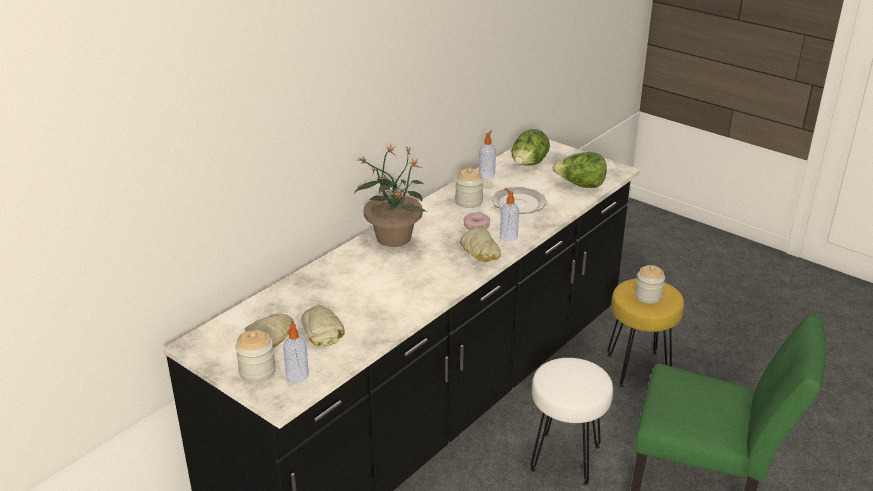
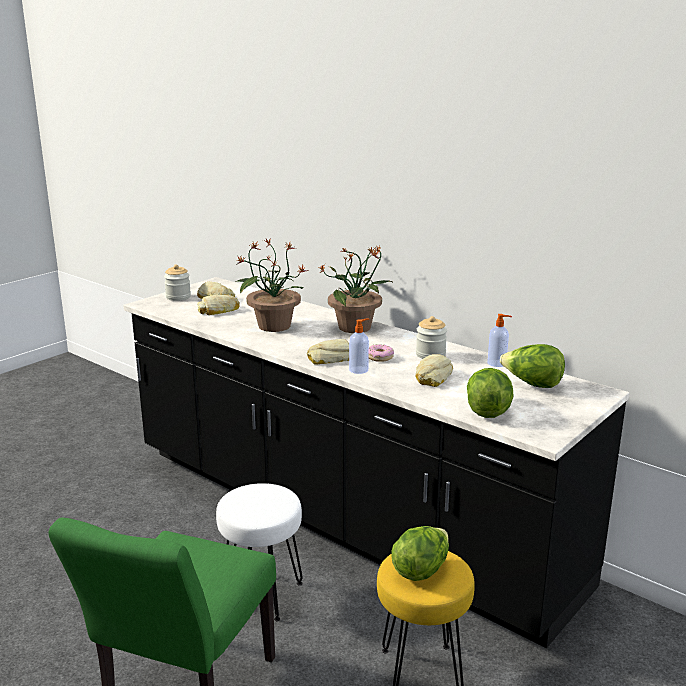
camera: 90 degrees right, 10 degrees down
(297, 376) = (167, 306): soap dispenser -> none
(385, 287) = (273, 326): none -> potted plant
(519, 203) = (432, 376): plate -> bread
(648, 296) = (421, 570): jar -> lettuce

